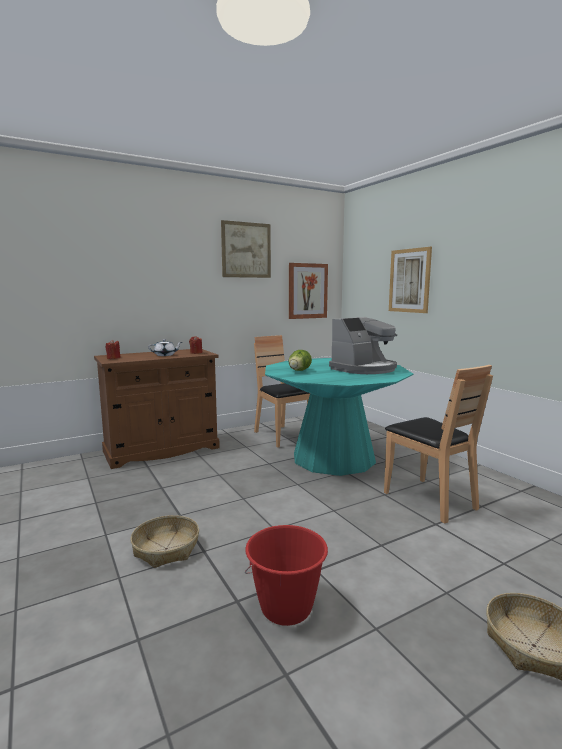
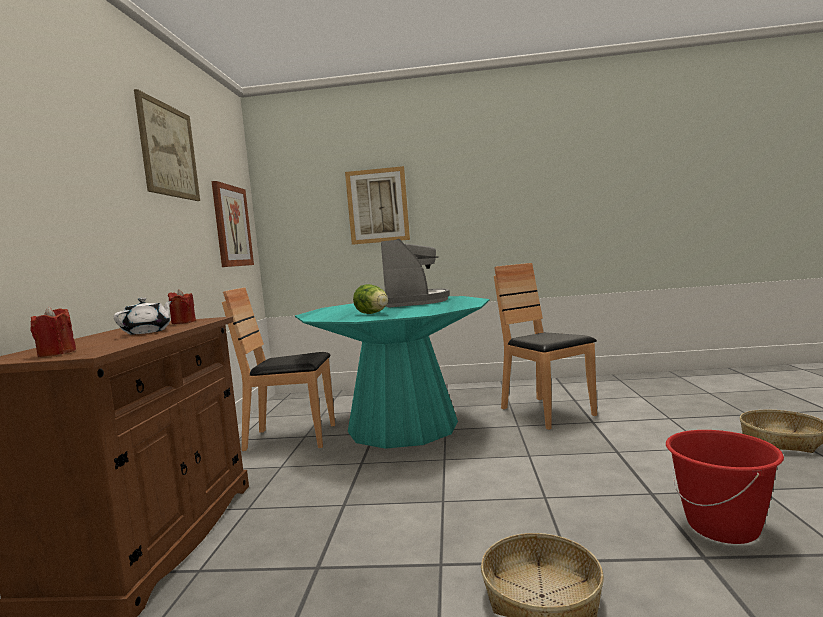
camera: 55 degrees left, 5 degrees down
(429, 499) = (546, 412): brown chair -> brown chair turned 120 degrees counterclockwise

